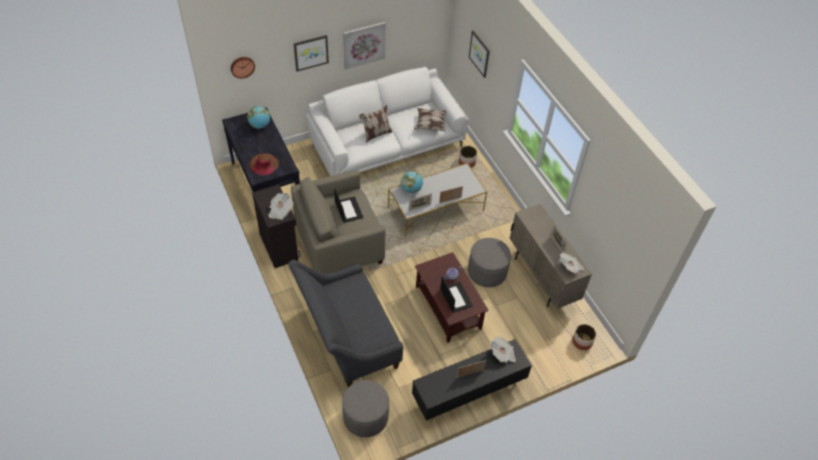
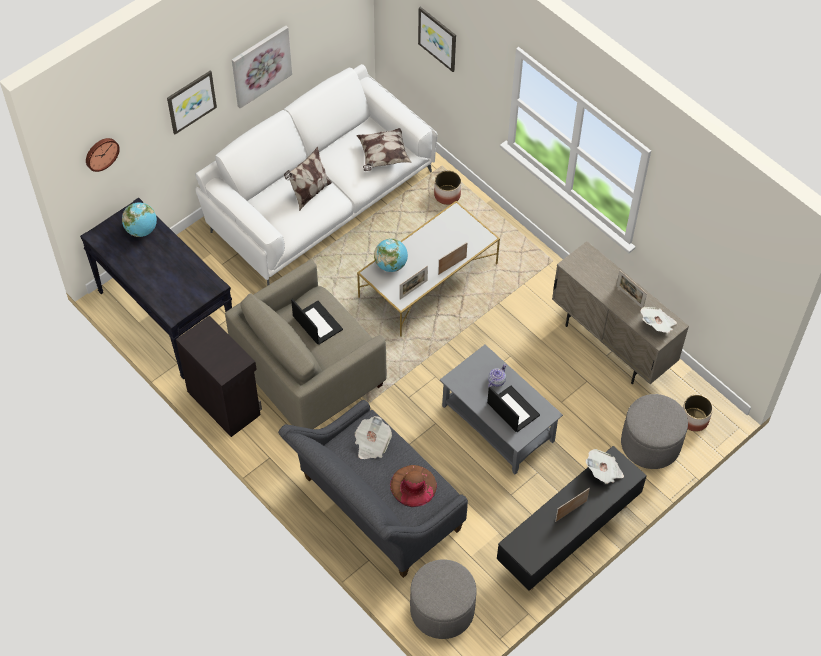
camera: 15 degrees left, 5 degrees up
(264, 164) = (174, 290): brown hat -> brown hat (413, 485)
(280, 211) = (229, 356): newspaper -> newspaper (371, 444)
(447, 307) = (497, 423): brown coffee table -> grey coffee table
(487, 272) = (533, 356): grey ottoman -> grey ottoman (650, 443)

